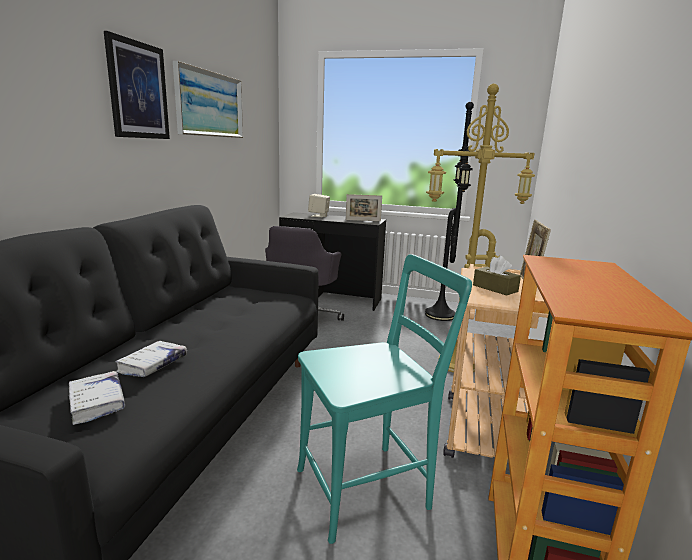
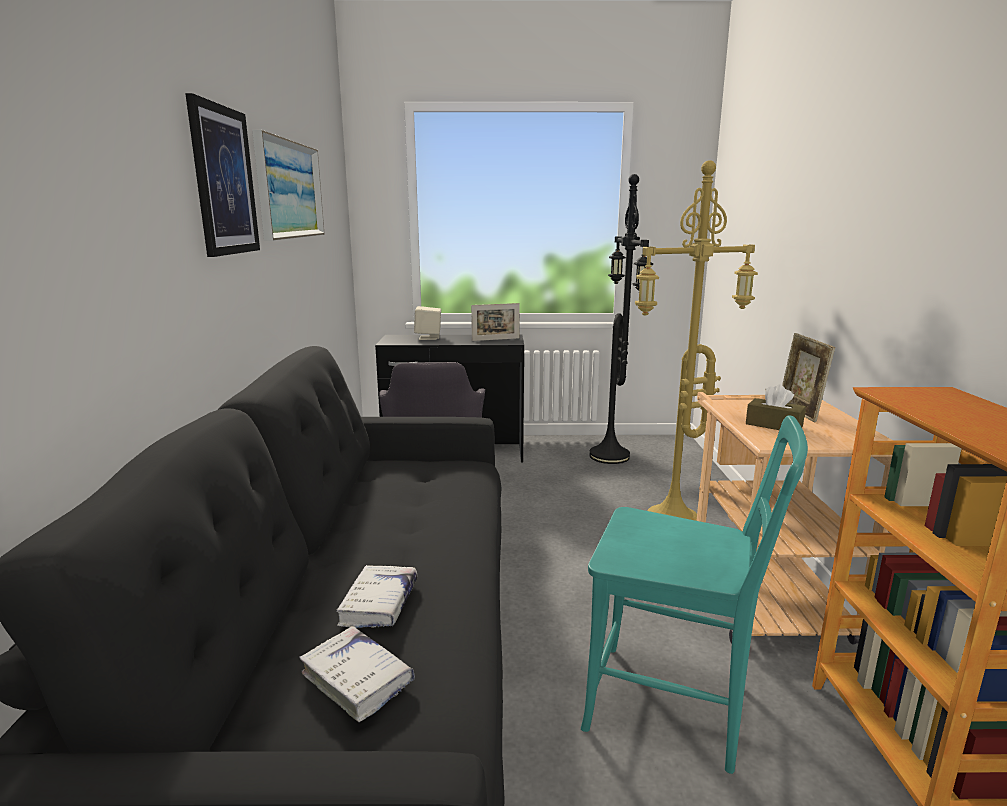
camera: 15 degrees left, 0 degrees up
(369, 487) = (674, 707): turquoise chair -> turquoise chair turned 60 degrees clockwise

